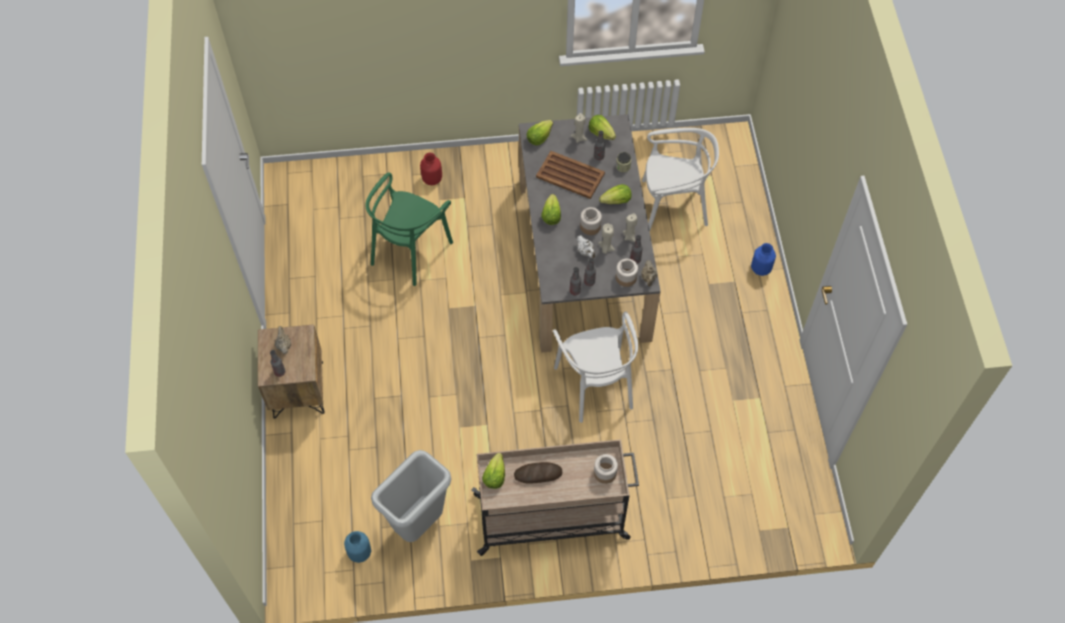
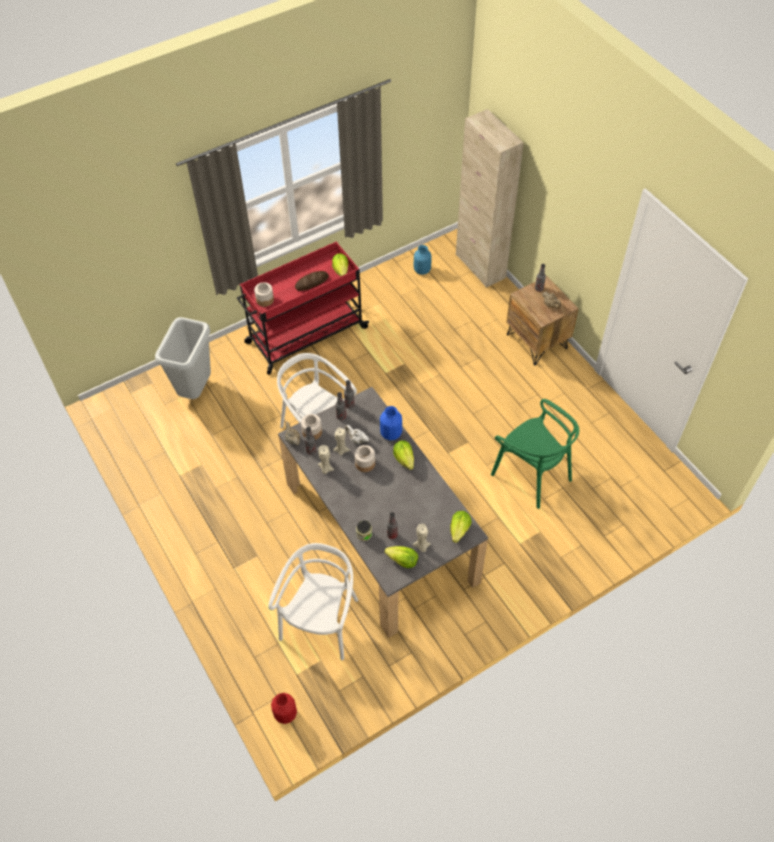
camera: 155 degrees right, 5 degrees down
(285, 525) = (480, 266): none -> beige cabinet
(410, 251) = (532, 475): green chair -> green chair turned 135 degrees clockwise
(419, 525) = (394, 298): grey trash can -> grey trash can (195, 390)
(432, 179) = (560, 548): red vase -> red vase (285, 713)
(553, 517) = (305, 336): beige cart -> red cart
(570, 175) = (408, 504): brown tray -> none
(616, 201) = (353, 497): lettuce -> none
(673, 205) = (321, 622): white chair -> white chair turned 135 degrees clockwise
(761, 269) = (213, 591): blue vase -> blue vase (390, 433)

